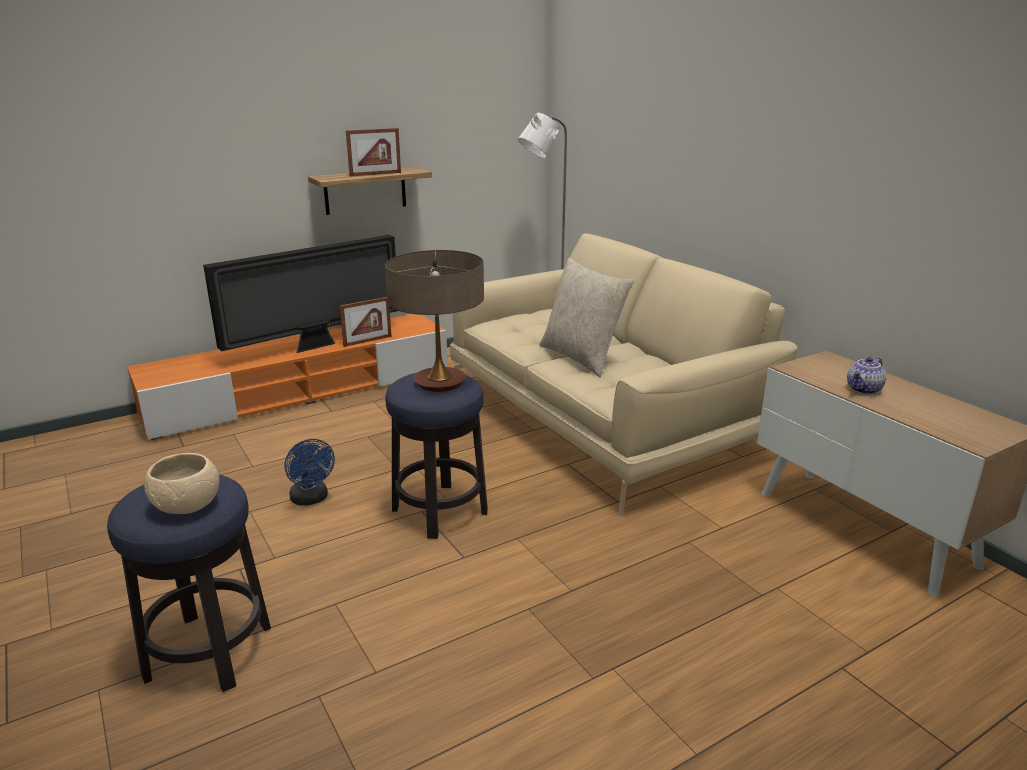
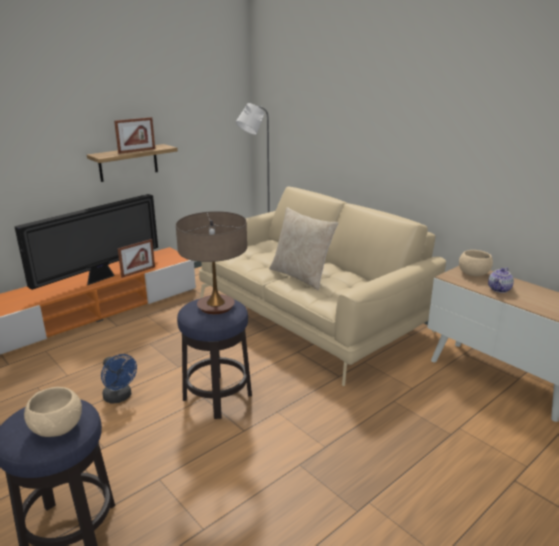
camera: 10 degrees left, 0 degrees up
(831, 366) = (473, 274): none -> beige bowl

